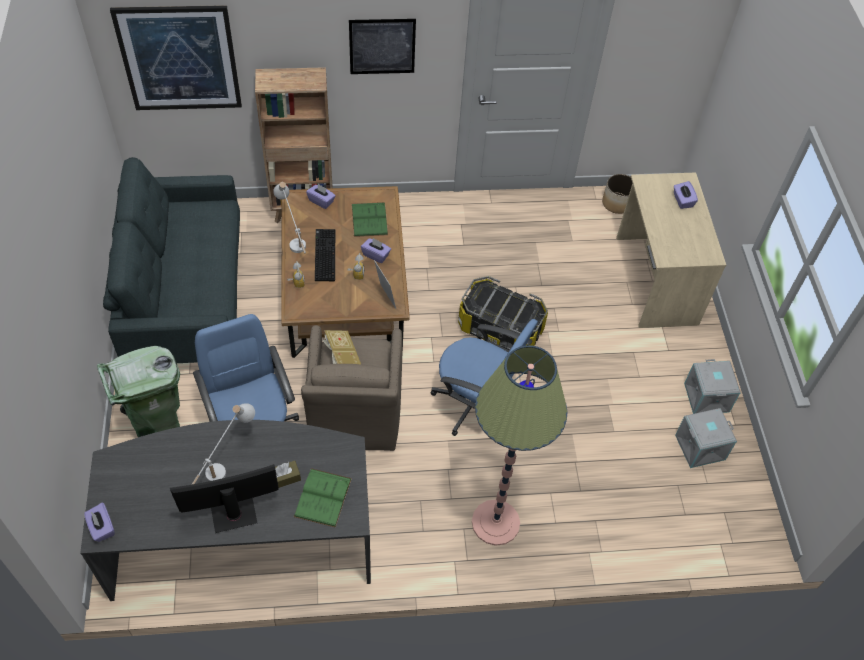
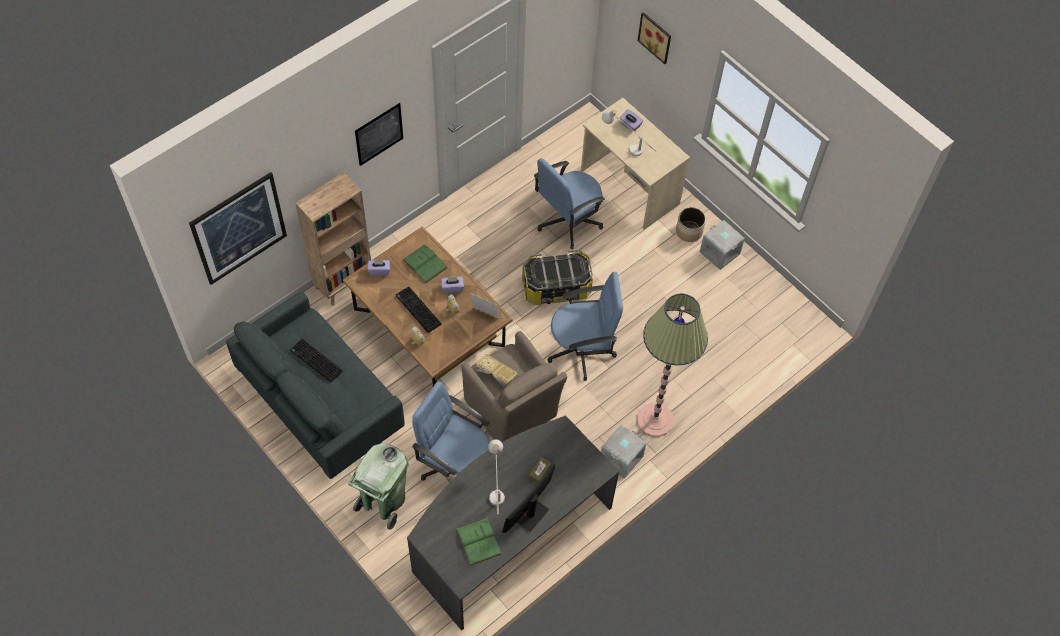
camera: 35 degrees left, 5 degrees up
(102, 528) = (458, 576): purple tissue box -> none
(191, 245) = (315, 361): none -> keyboard
(293, 237) = (384, 310): white table lamp -> white table lamp (627, 146)
(323, 497) = (573, 468): green book -> green book (479, 541)
(564, 276) = (568, 221): none -> blue office chair
(617, 203) = (561, 142): planter -> planter (689, 231)
(700, 446) = (738, 289): grey storage box -> grey storage box (620, 457)
(756, 101) = (656, 36): none -> picture

